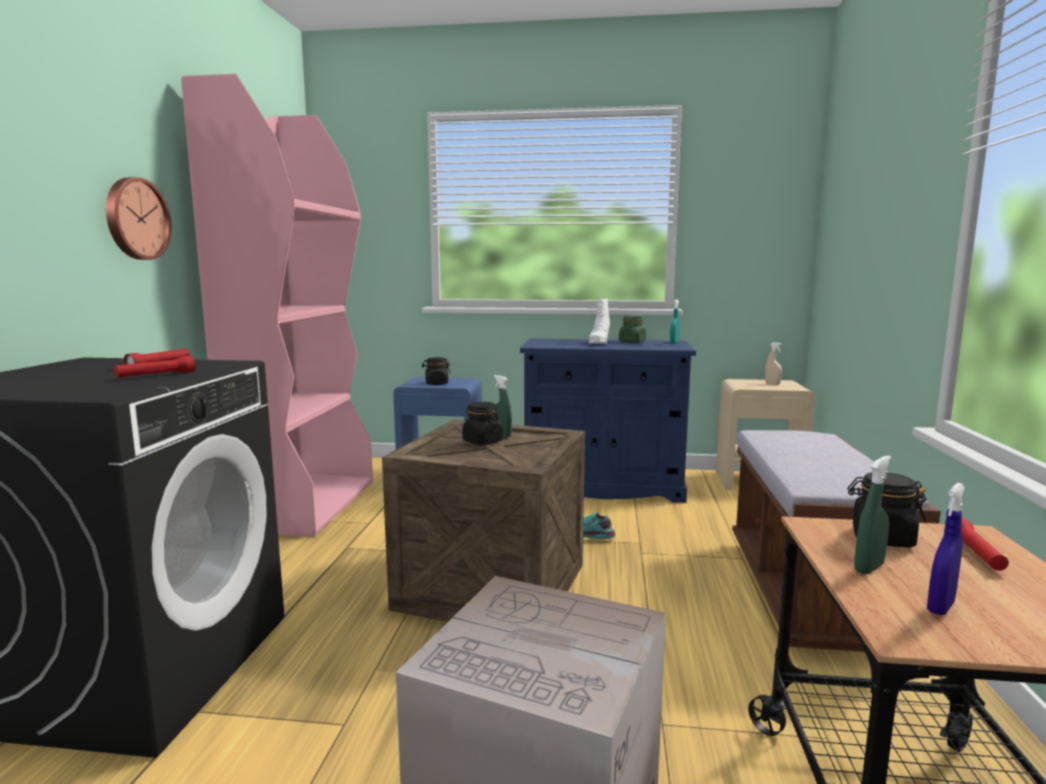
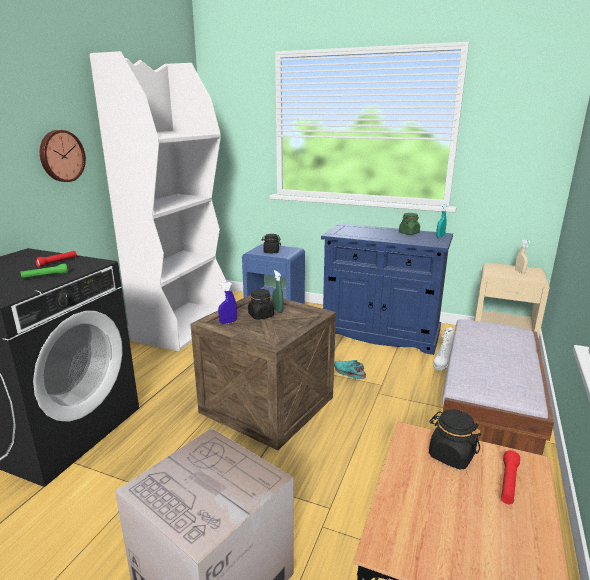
camera: 15 degrees right, 10 degrees up
(156, 375) = (45, 276): red flashlight -> green flashlight
(305, 504) = (183, 325): pink bookcase -> white bookcase
(599, 343) = (382, 233): white boot -> white boot (441, 363)
(869, 568) = (415, 482): green spray bottle -> none
(940, 607) = (433, 528): blue spray bottle -> blue spray bottle (228, 322)

